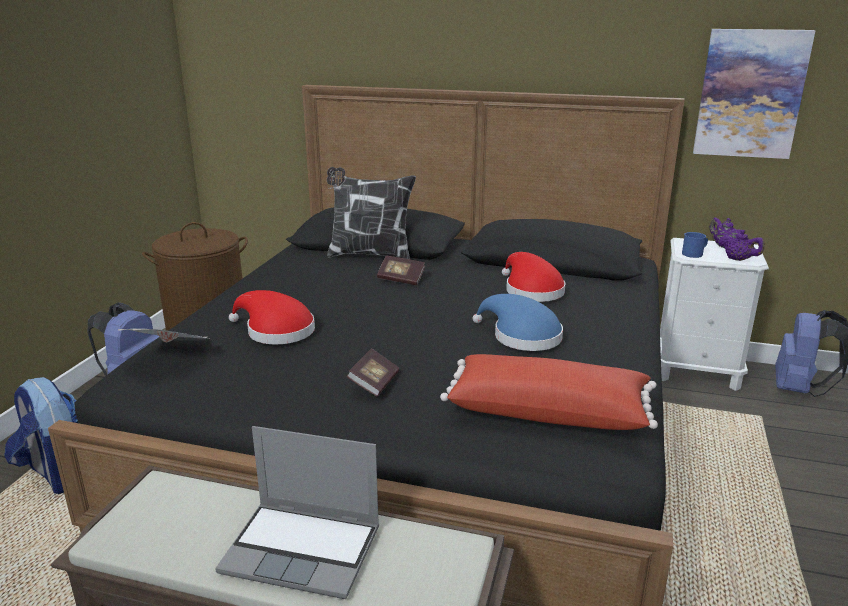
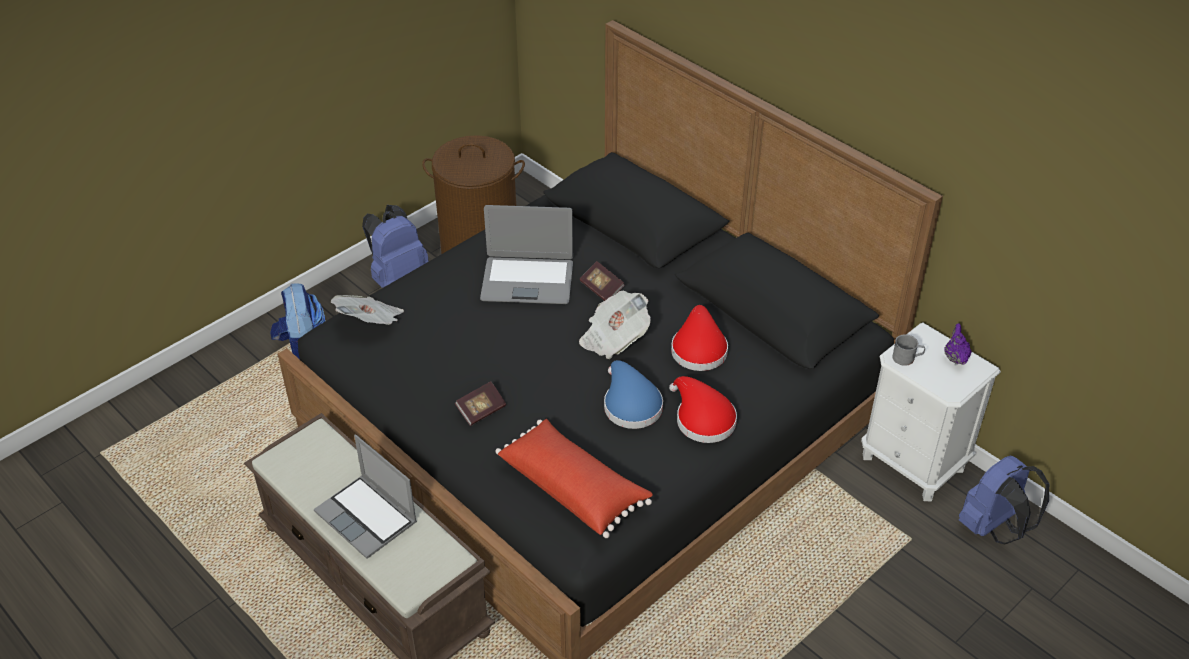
camera: 30 degrees right, 20 degrees up
(276, 331) = (455, 323): red hat -> red hat (702, 418)
(324, 290) = (527, 281): none -> laptop
(369, 255) = (606, 238): pillow -> none
(450, 302) = (614, 338): none -> newspaper
(694, 254) = (907, 358): blue mug -> grey mug
(738, 259) = (939, 384): purple teapot -> none
(750, 94) = (1008, 219): picture -> none

